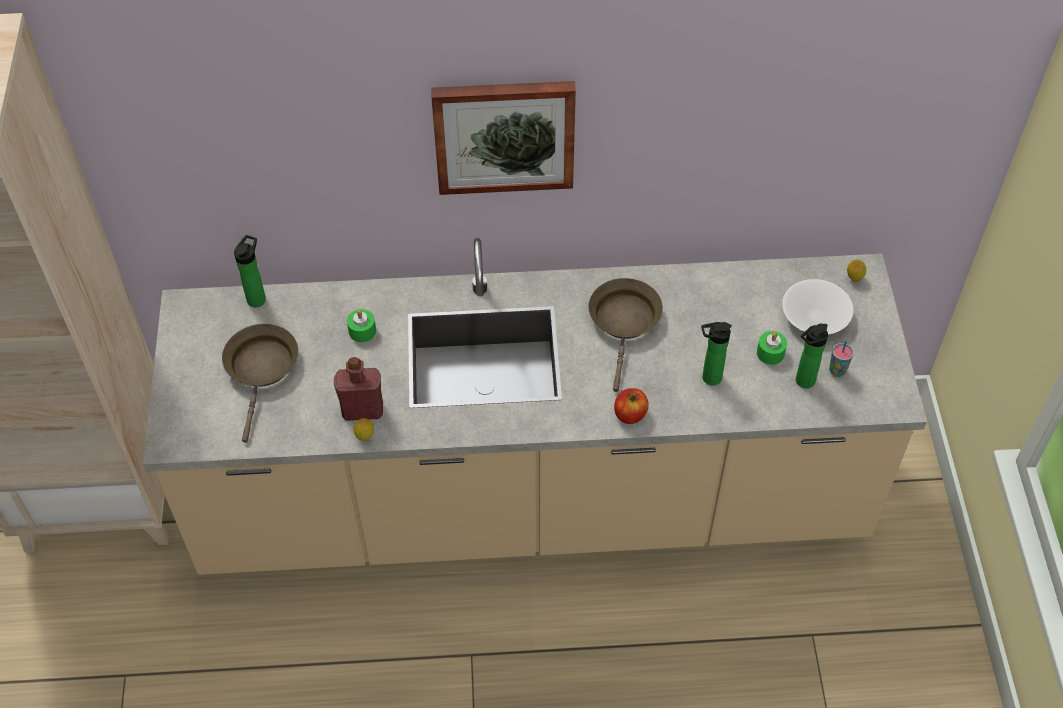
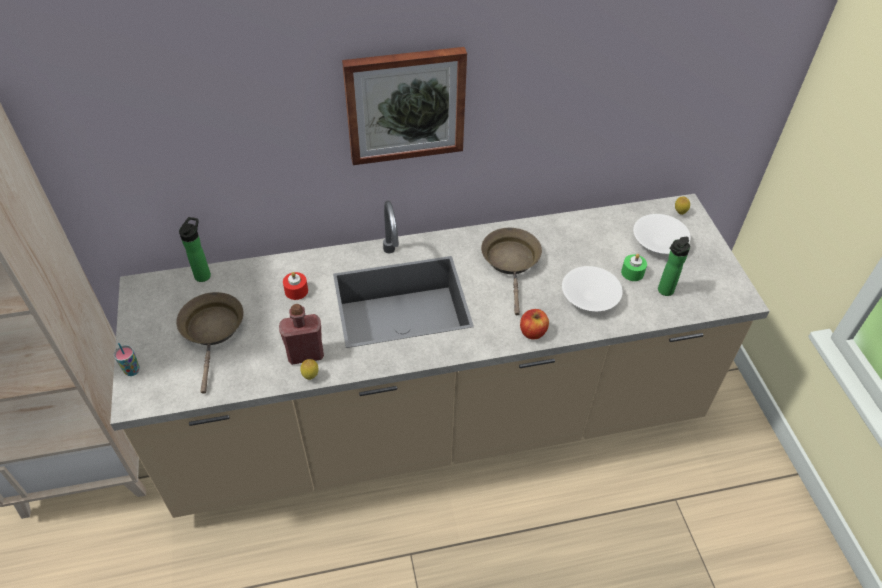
camera: 10 degrees left, 5 degrees down
(362, 331) = (296, 291): green candle -> red candle
(708, 378) = (589, 296): bottle -> white bowl
(837, 371) = (688, 280): cup -> cup (132, 371)

